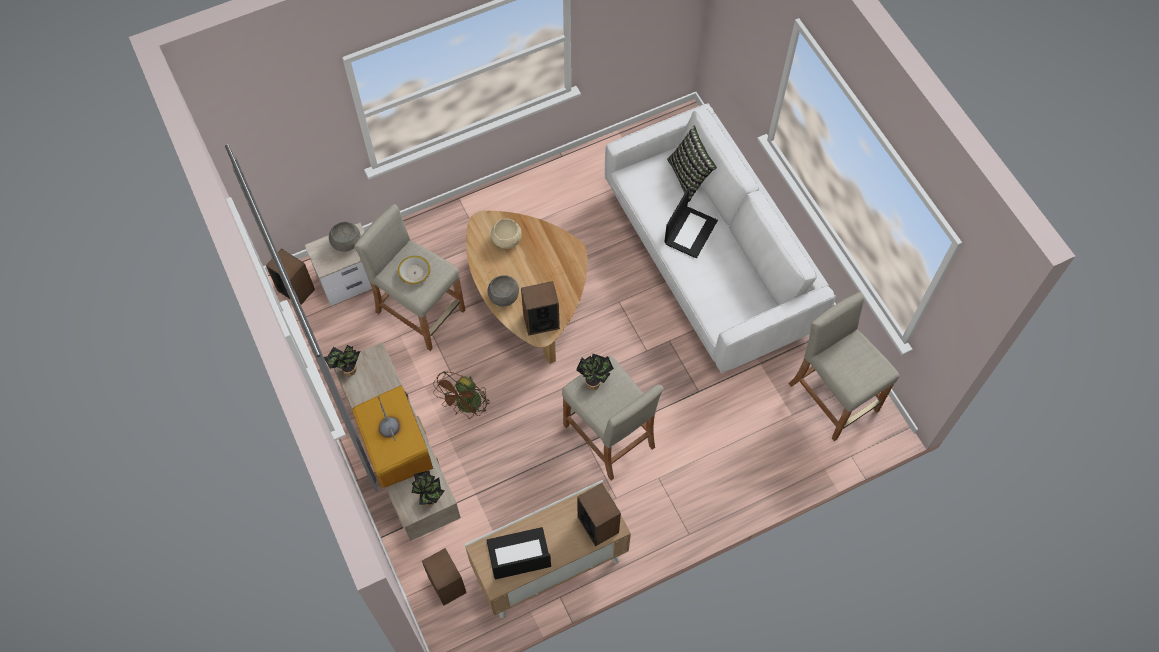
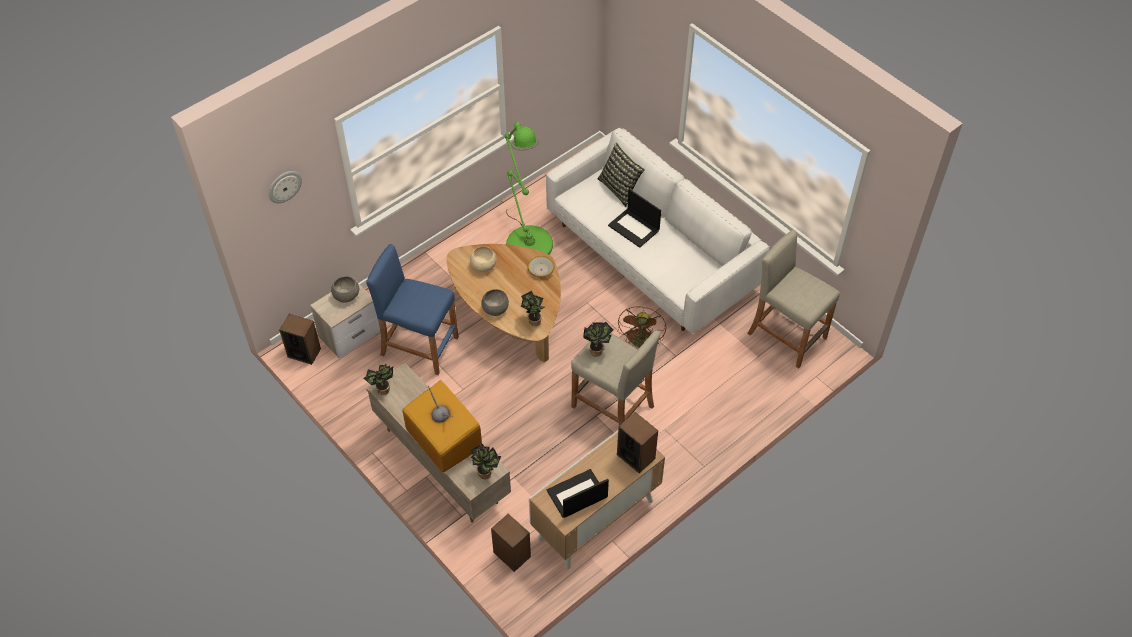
camera: 15 degrees left, 10 degrees down
(276, 122) = (284, 186): none -> wall clock
(414, 273) = (418, 301): bowl -> bowl (541, 270)
(420, 311) = (419, 346): beige stool -> blue stool
(466, 407) = (484, 411): brown fan -> brown fan (641, 344)
(541, 321) = (533, 320): speaker -> potted plant
(575, 208) = (527, 239): none -> green floor lamp
(690, 231) = (634, 228): laptop -> laptop turned 120 degrees clockwise

